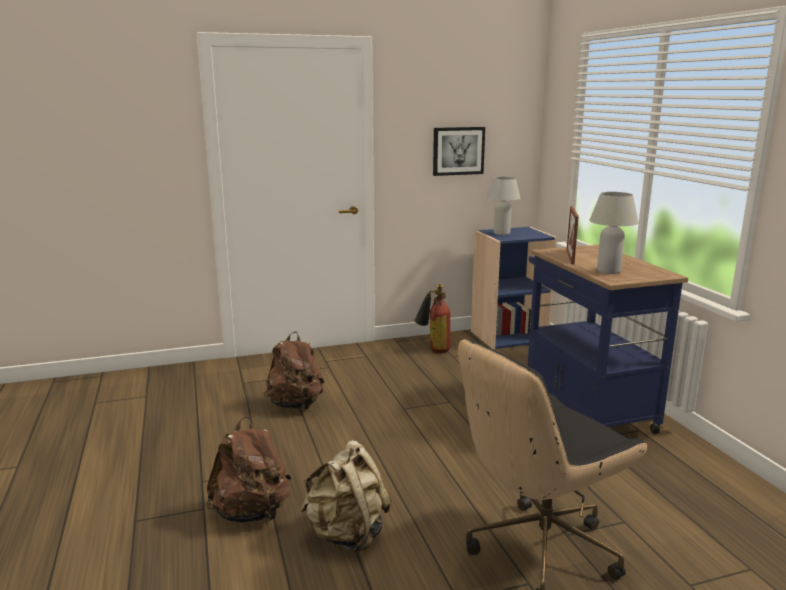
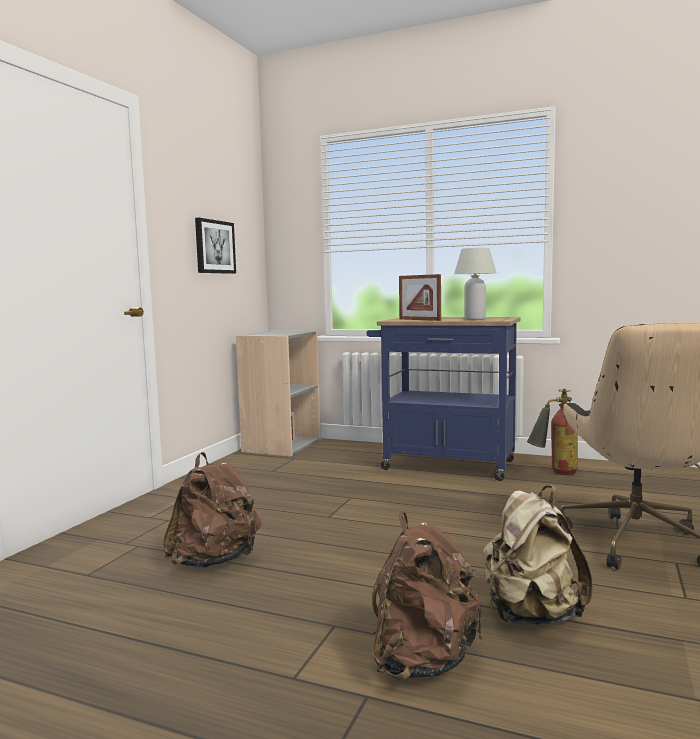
camera: 50 degrees left, 10 degrees down
(433, 348) = (239, 471): fire extinguisher -> fire extinguisher (554, 473)
(501, 233) = (268, 334): white table lamp -> none
(509, 336) = (281, 445): blue bookcase -> grey bookcase

